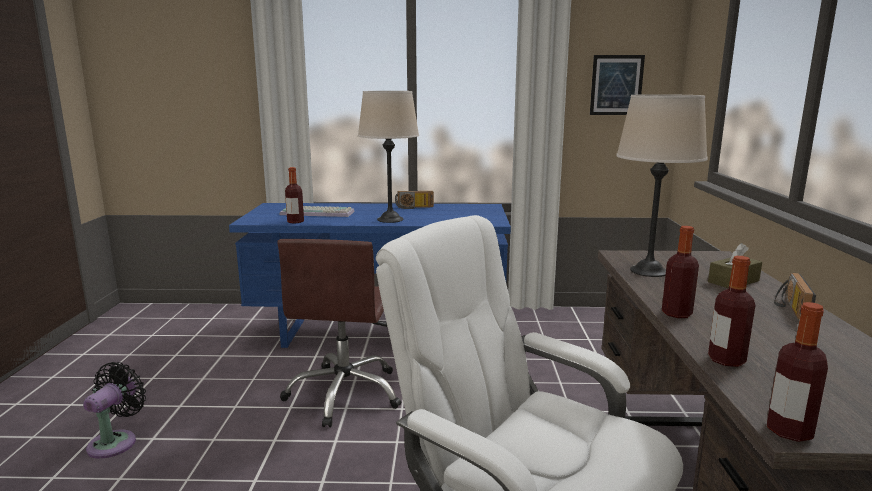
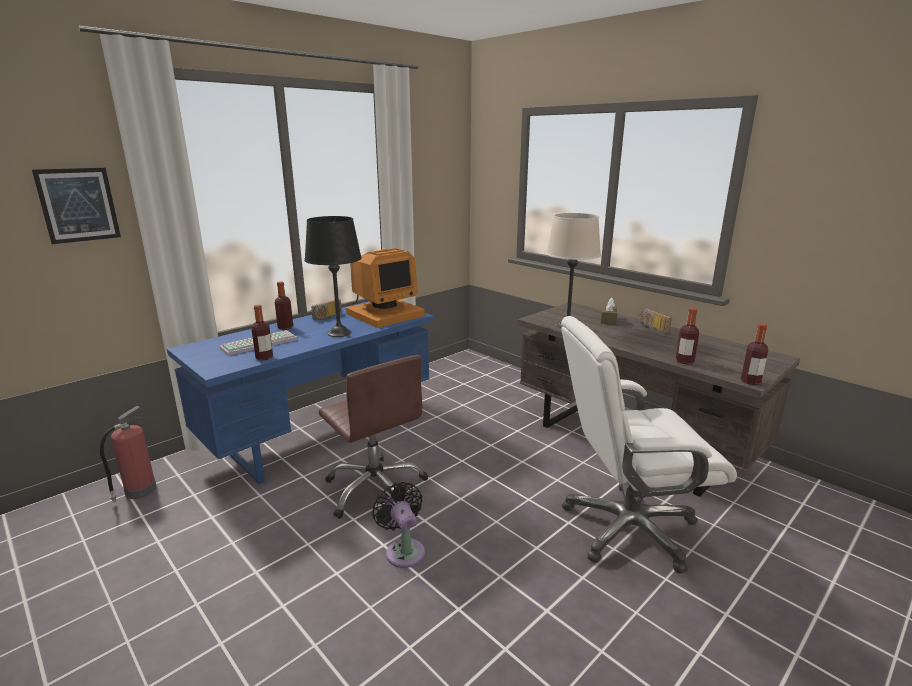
camera: 45 degrees left, 5 degrees up
(116, 441) = (253, 629): black fan -> black fan (403, 550)
(218, 319) = (139, 491): none -> fire extinguisher
(390, 219) = (339, 333): beige table lamp -> black table lamp
(466, 215) = (384, 314): none -> monitor
(616, 85) = (435, 192): picture -> picture (78, 205)
(676, 314) = (627, 346): bottle -> bottle (285, 327)

